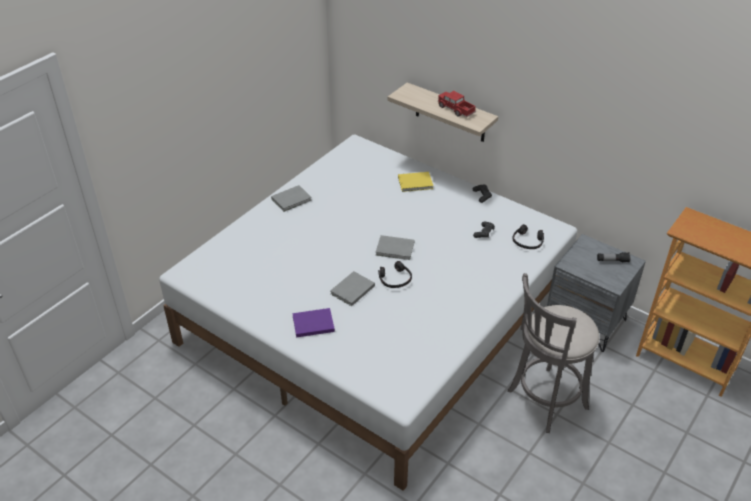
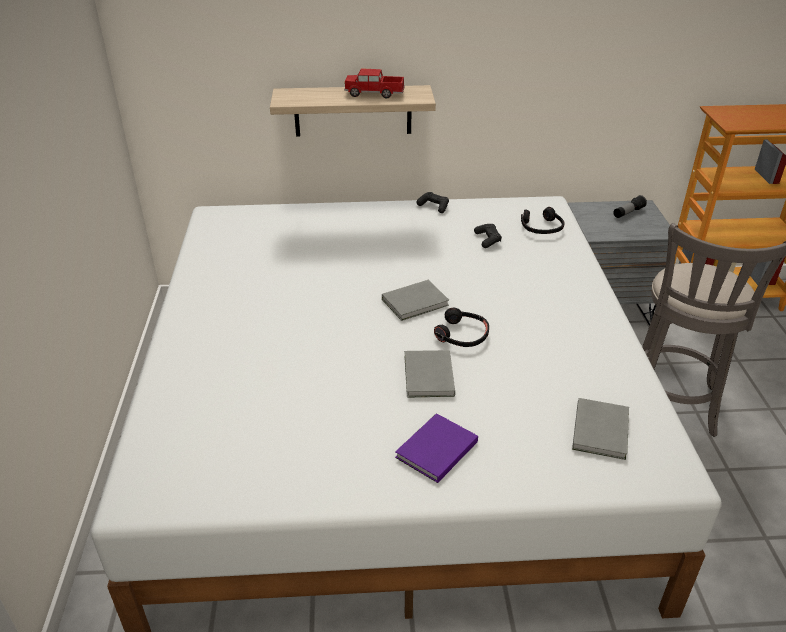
camera: 40 degrees left, 5 degrees down
(292, 199) = (202, 310): grey book -> grey book (601, 429)
(416, 183) = (344, 224): yellow book -> none

